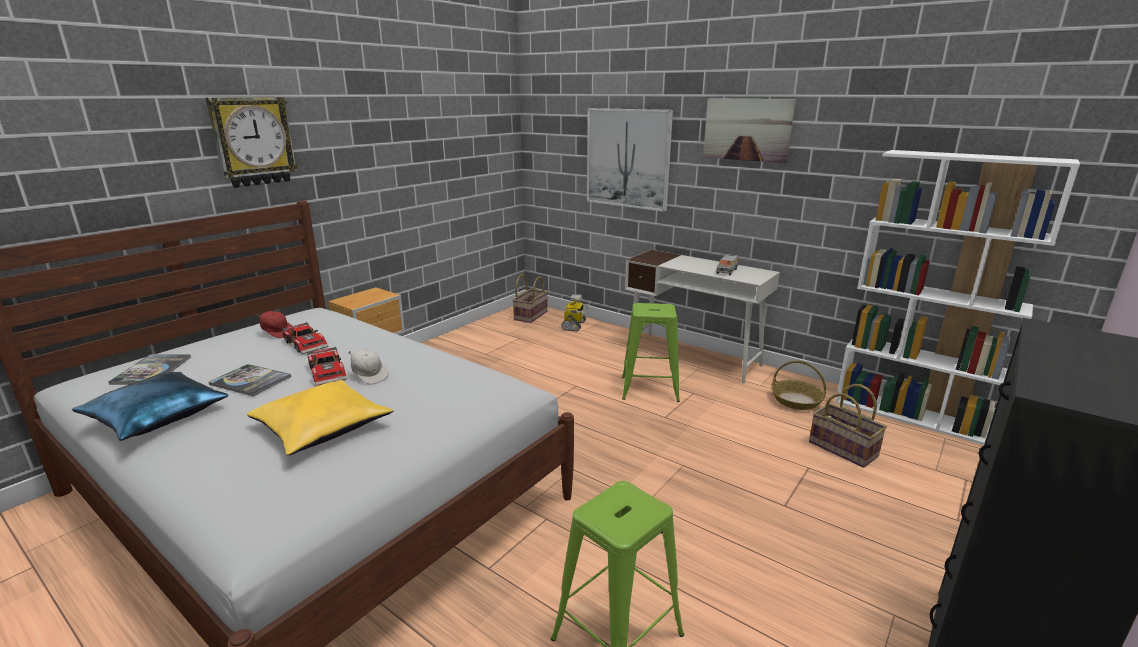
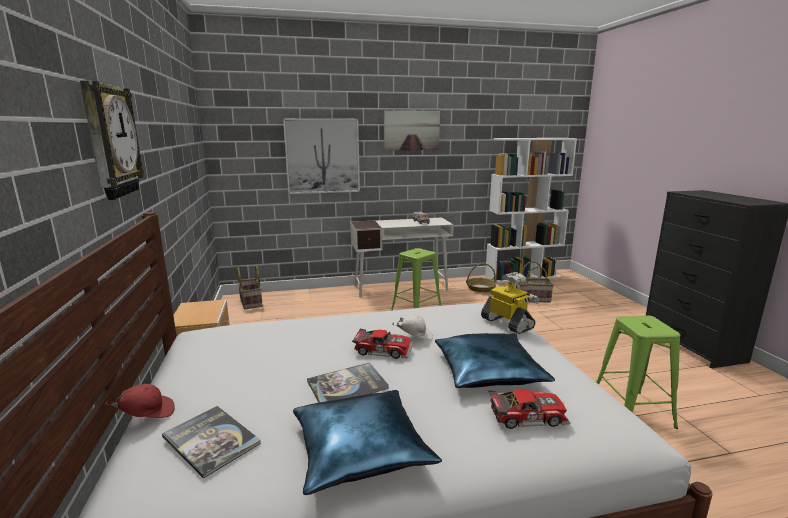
camera: 50 degrees left, 5 degrees down
(277, 333) = (237, 355): red cap -> red cap (147, 414)
(307, 344) = (298, 347): toy car -> toy car (526, 414)
(322, 427) = (488, 370): yellow pillow -> blue pillow
(574, 325) = (297, 297): toy robot -> toy robot (508, 323)

